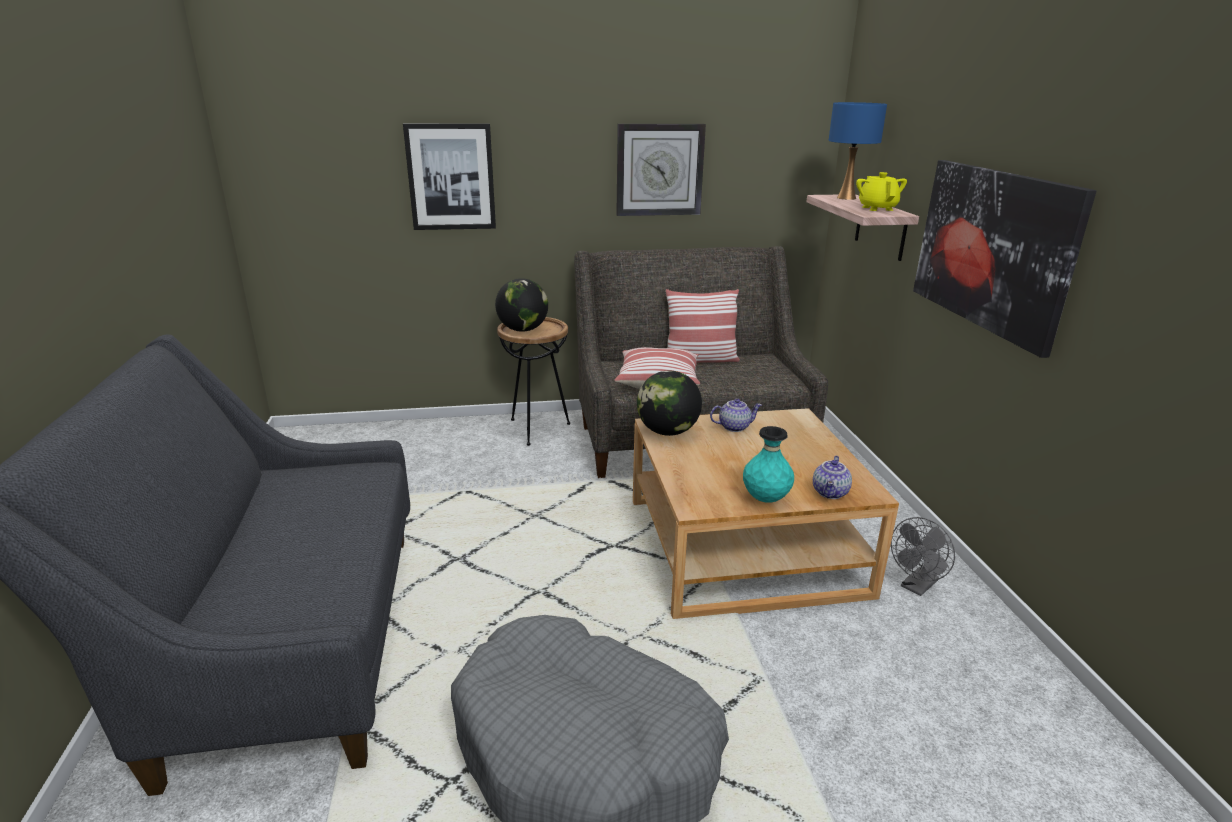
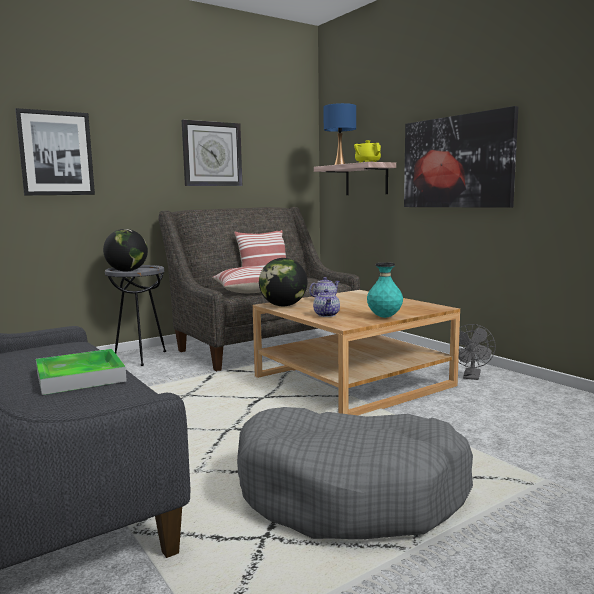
camera: 25 degrees left, 15 degrees down
(326, 546) = (80, 377): none -> tray
(536, 429) = (141, 357): brown side table -> grey side table
(831, 493) = (418, 310): teapot -> teapot (327, 315)

